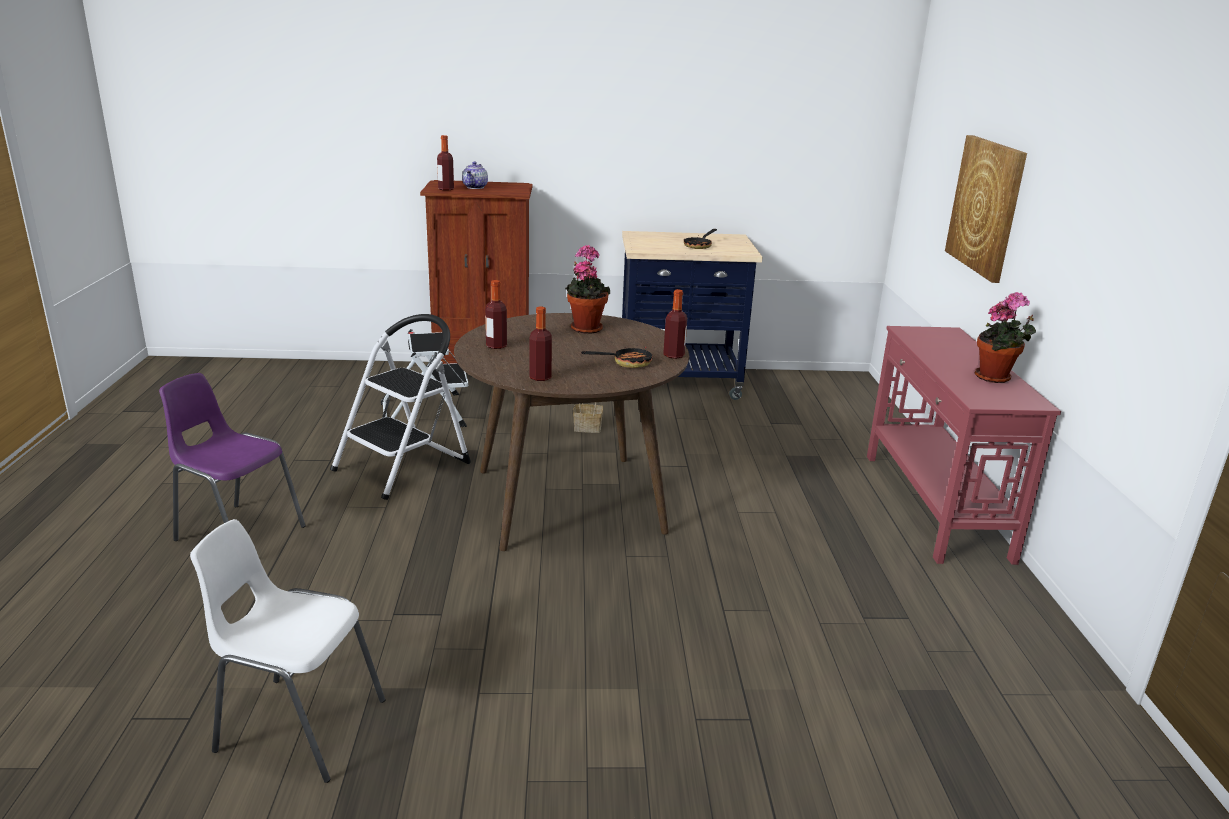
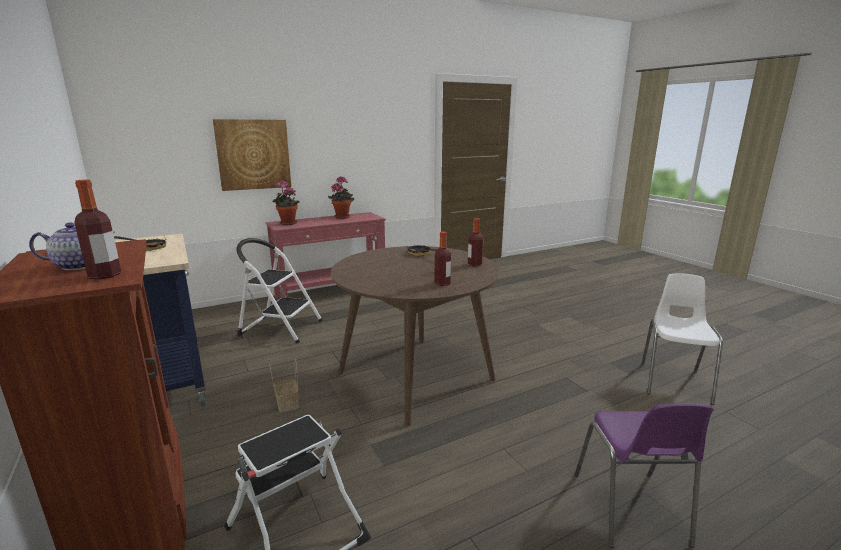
camera: 115 degrees left, 5 degrees down
(297, 725) = (674, 382): white chair -> white chair turned 150 degrees counterclockwise
(406, 466) = (433, 473): step ladder -> step ladder (279, 328)
(585, 328) = (369, 271): potted plant -> potted plant (287, 223)
(674, 355) = (394, 249): bottle -> none

